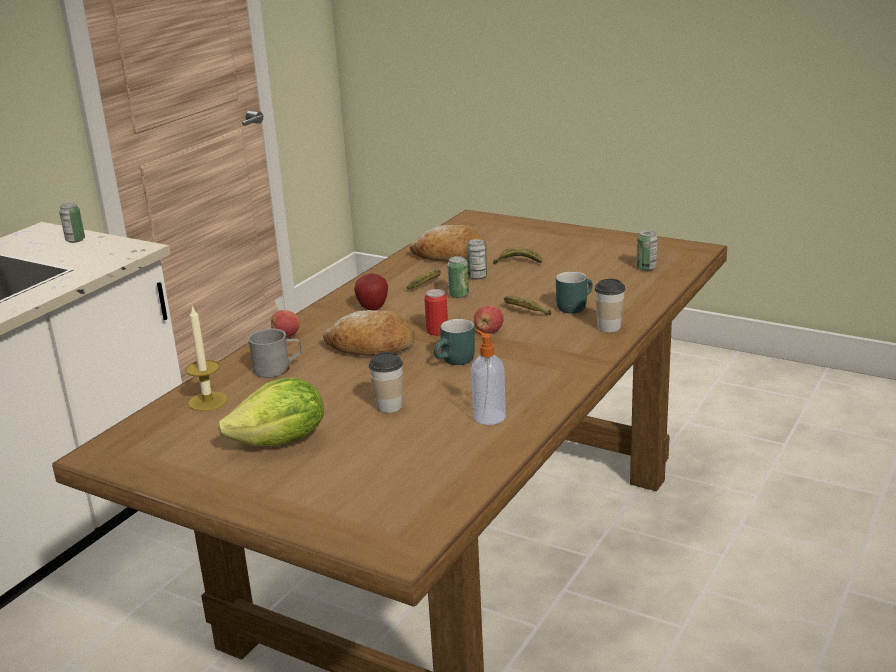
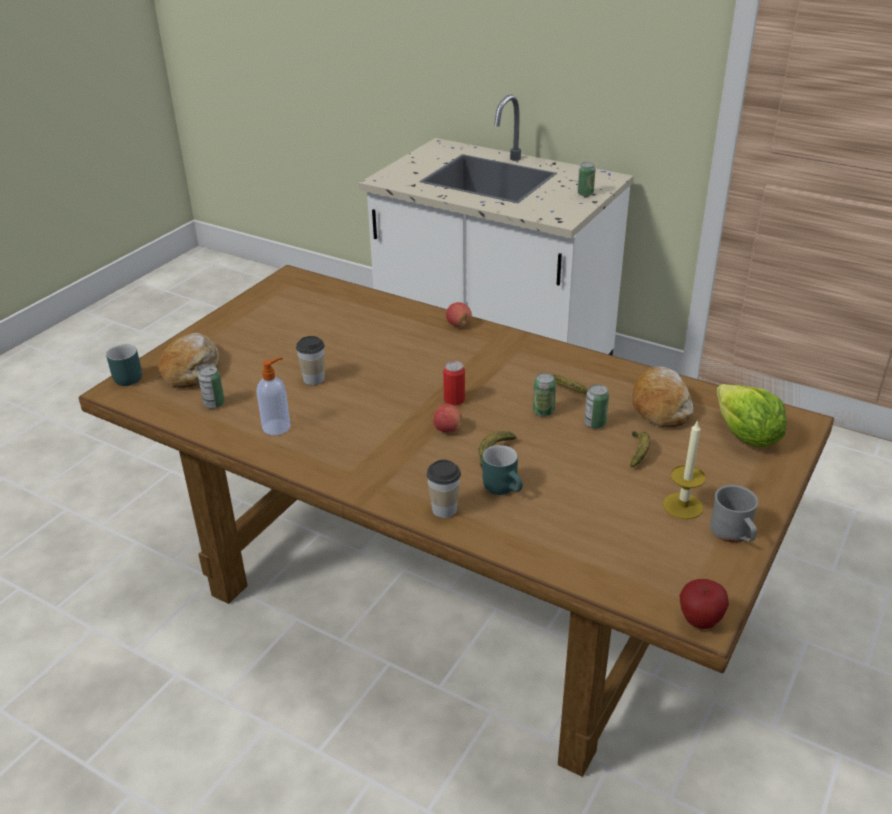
camera: 90 degrees right, 10 degrees up
(208, 401) = (349, 304): candle -> candle (683, 506)
(277, 368) = (397, 326): grey mug -> grey mug (734, 534)
(281, 442) = (276, 337): lettuce -> lettuce (745, 436)
(371, 347) = (427, 366): bread -> bread (191, 369)
(372, 308) = (513, 363): apple -> apple (699, 621)
(456, 361) = (386, 410): turquoise mug -> turquoise mug (124, 378)
(646, 268) = (625, 557): can -> can (214, 404)

